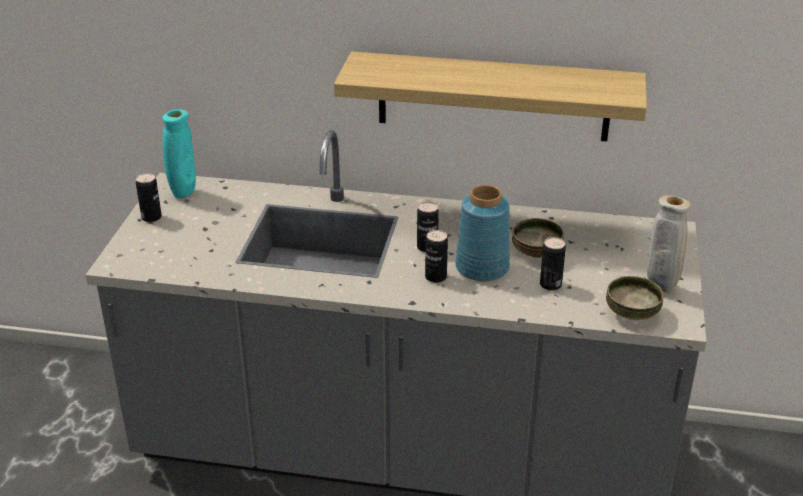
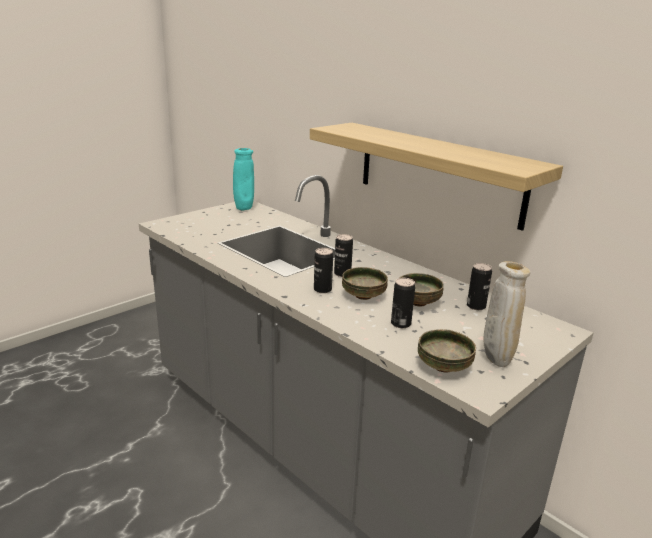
camera: 35 degrees right, 10 degrees down
(151, 217) = (211, 213): can -> can (476, 306)
(482, 267) = (364, 296): blue vase -> bowl

